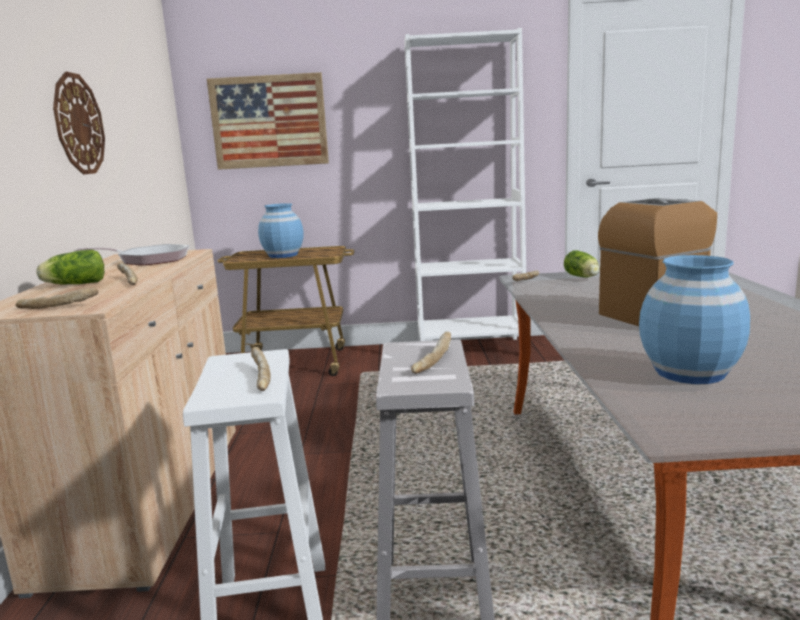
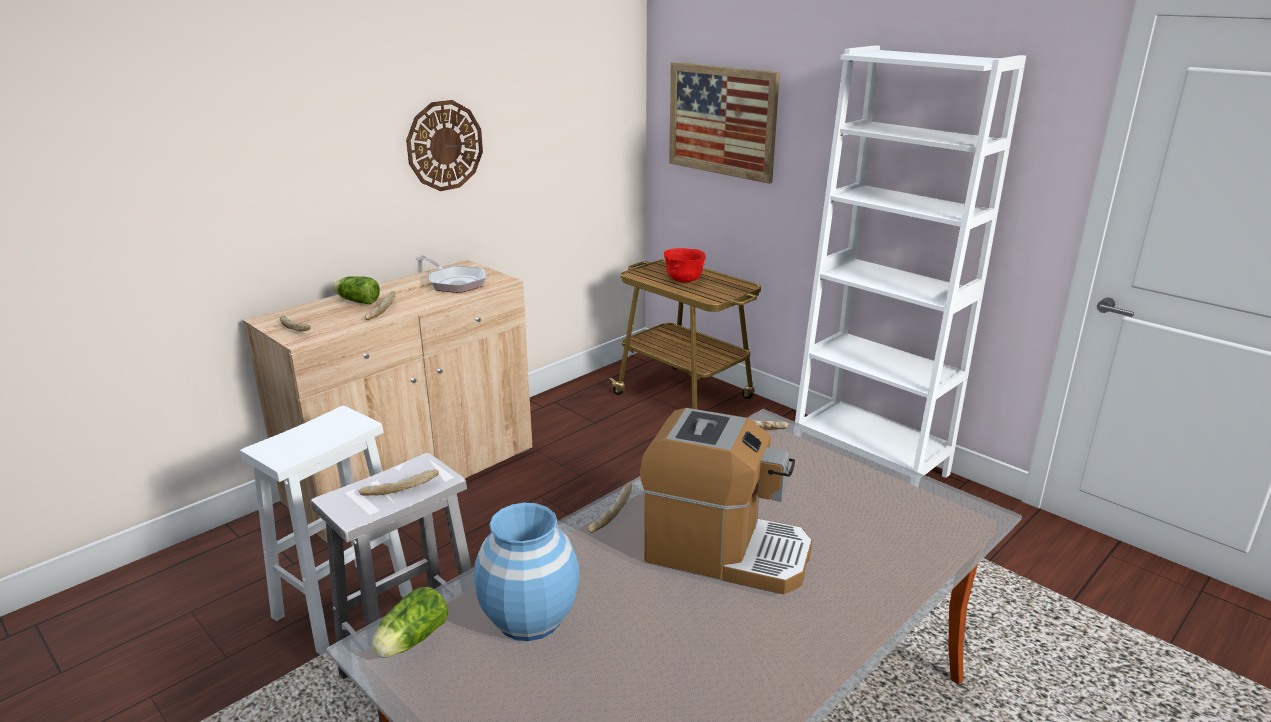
camera: 45 degrees right, 10 degrees up
(259, 377) = (314, 443): bread -> bread (610, 514)
(283, 255) = (683, 280): blue vase -> red bowl
(582, 277) = (818, 455): lettuce -> lettuce (410, 641)

